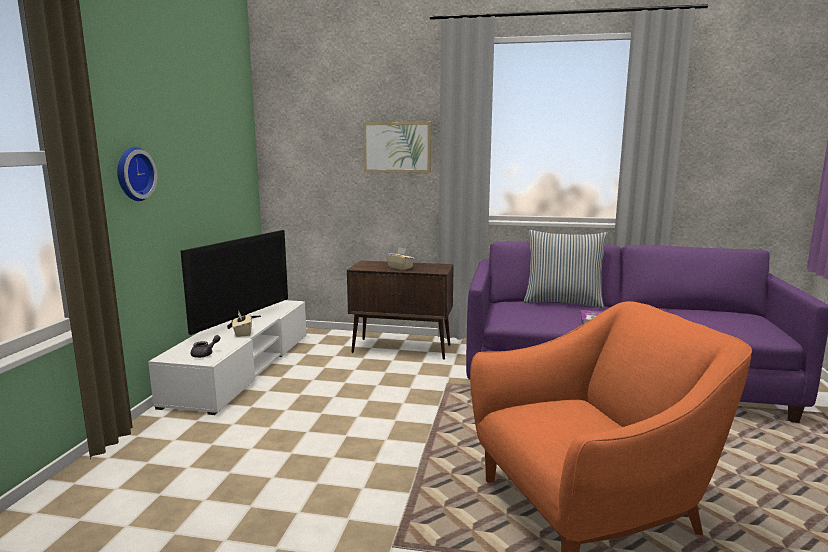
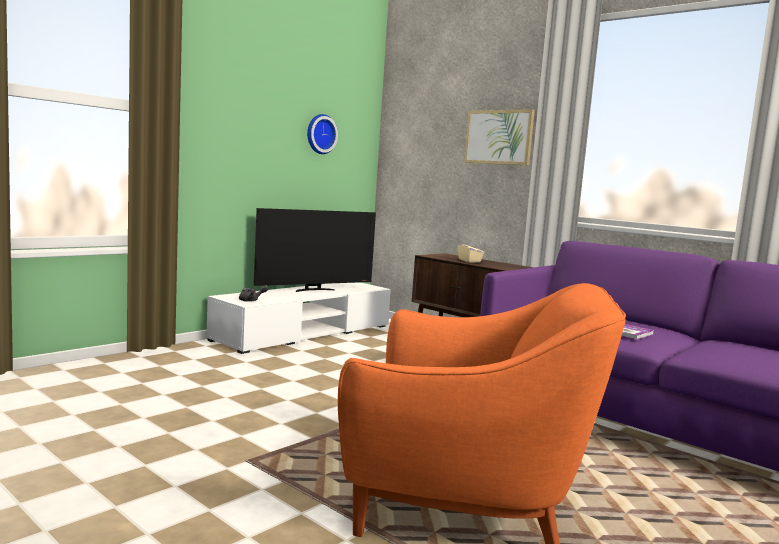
camera: 30 degrees right, 5 degrees down
(132, 174) = (221, 134): wall clock -> wall clock (320, 134)
(242, 333) = (301, 295): beige tissue box -> none
(563, 302) = (625, 319): pillow -> none

